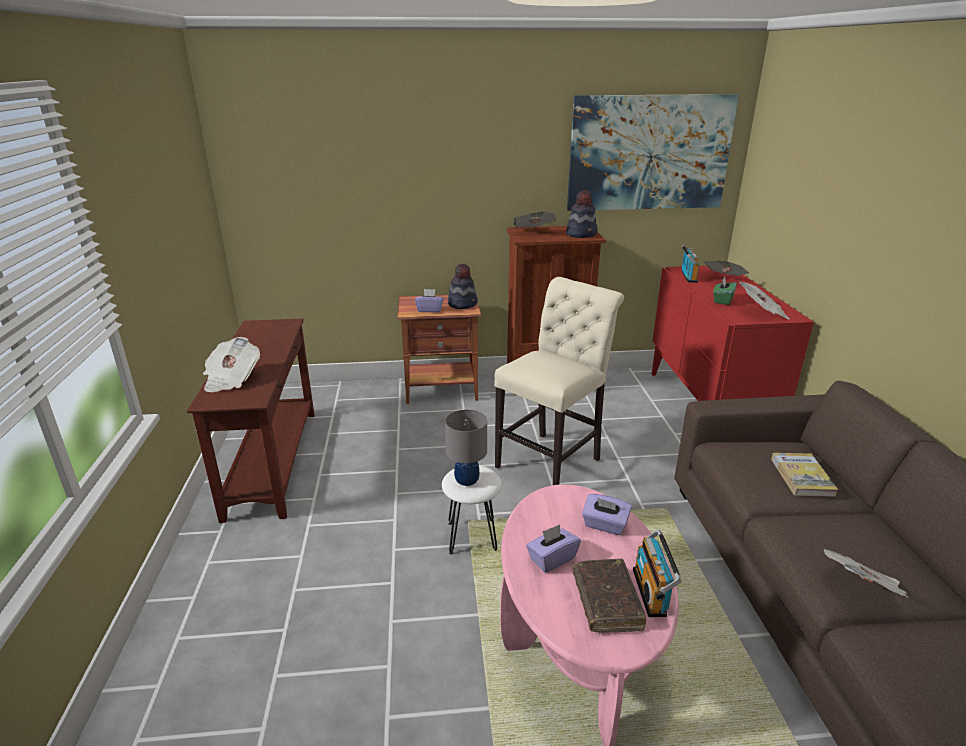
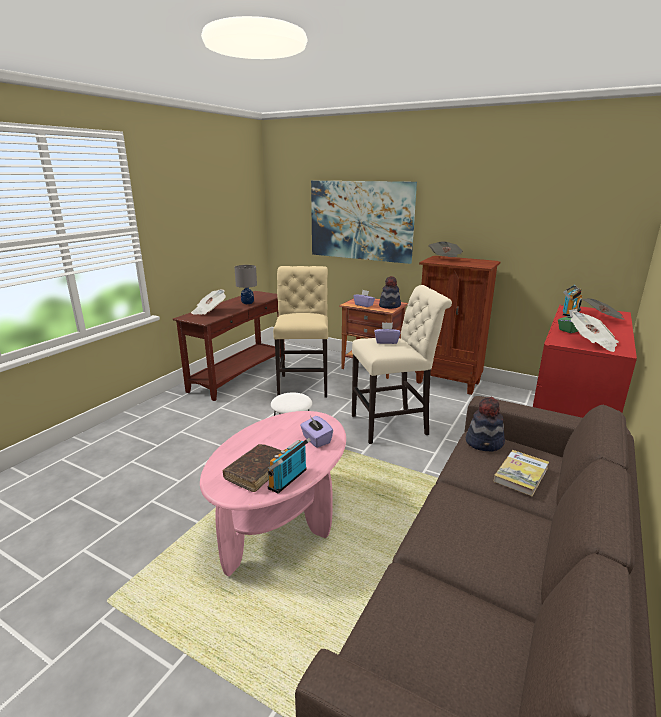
camera: 35 degrees right, 5 degrees down
(385, 444) = (304, 384): none -> beige stool
(466, 482) = (286, 399): grey table lamp -> grey table lamp (247, 303)
(552, 559) = (260, 442): purple tissue box -> purple tissue box (386, 341)
(581, 234) = (479, 264): hat -> hat (485, 442)
(649, 153) = (559, 205): picture -> picture (361, 220)
(862, 588) = (453, 552): newspaper -> none

